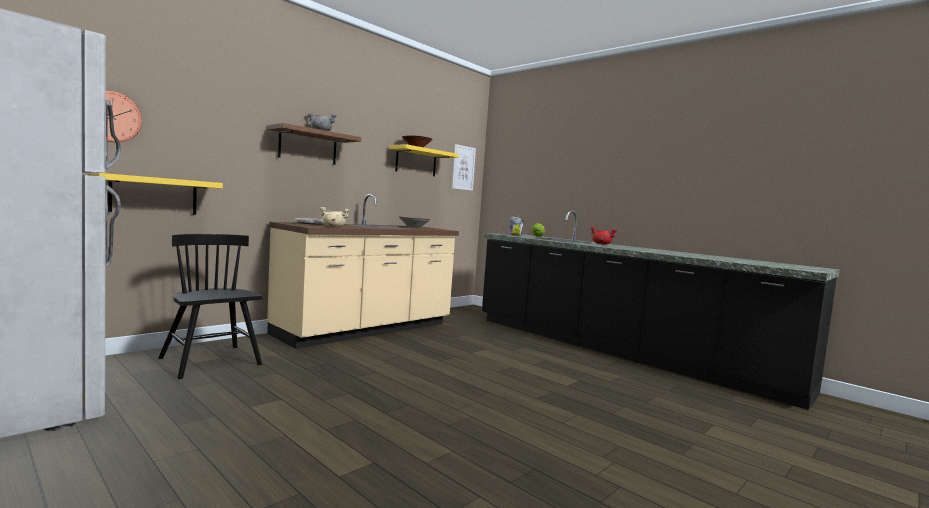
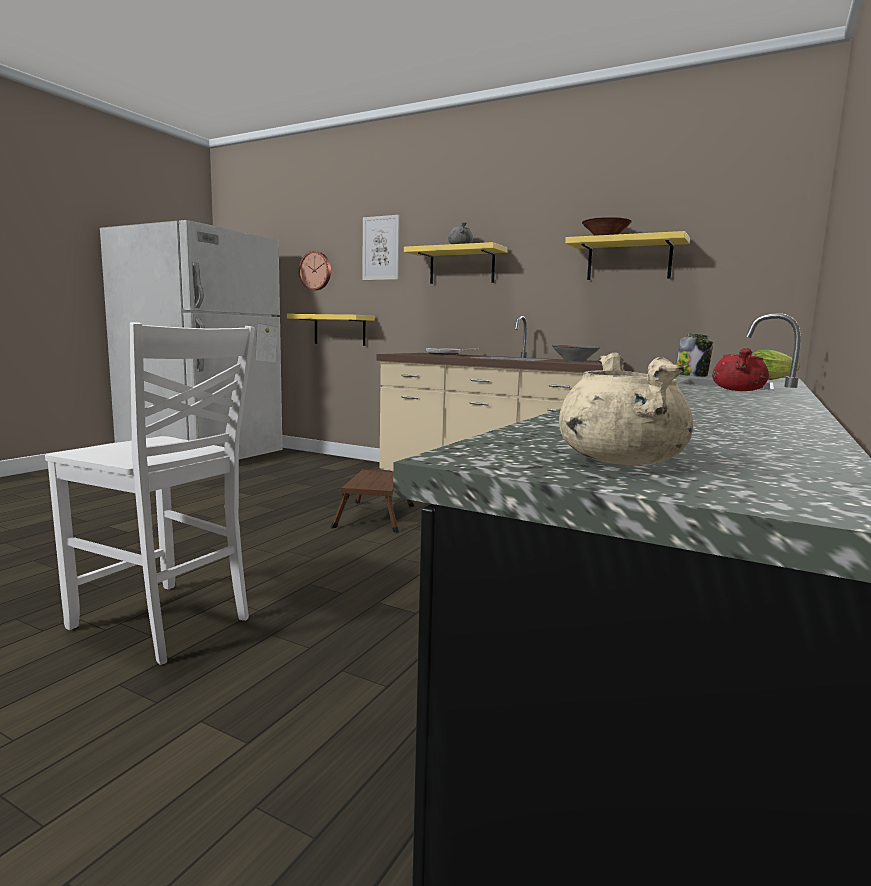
camera: 75 degrees right, 5 degrees up
(212, 363) = (322, 470): black chair -> none
(308, 146) = (462, 266): brown shelf -> yellow shelf
(333, 226) = (425, 355): beige cooking pot -> beige cooking pot (619, 461)
(402, 365) = (374, 516): none -> brown step ladder
(463, 168) = (750, 253): picture -> picture (381, 248)
(601, 442) = (163, 623): none -> white chair

